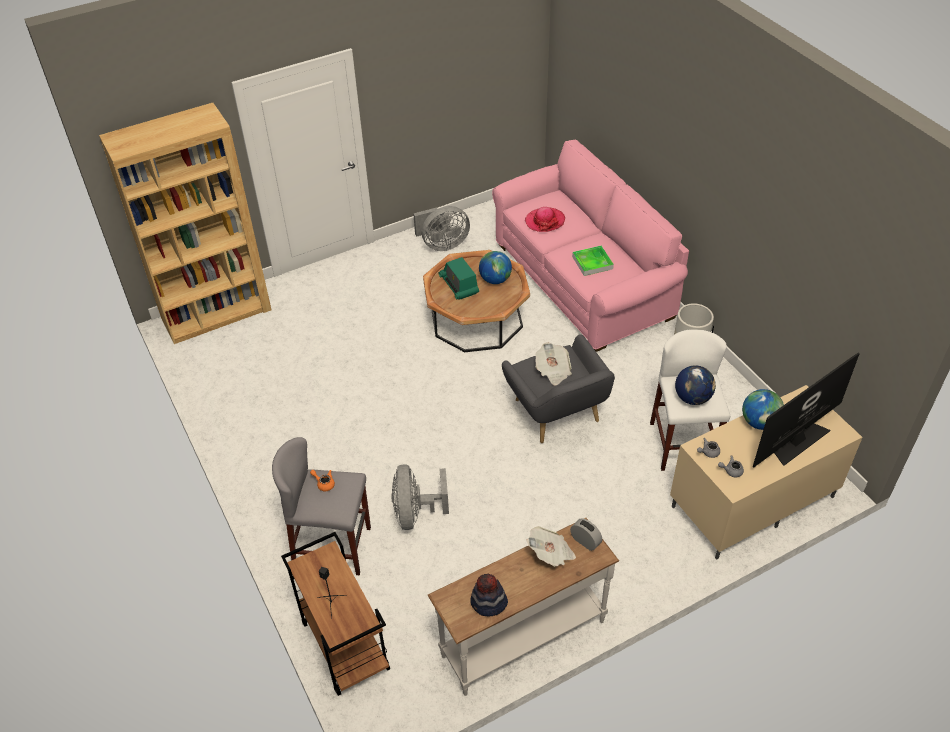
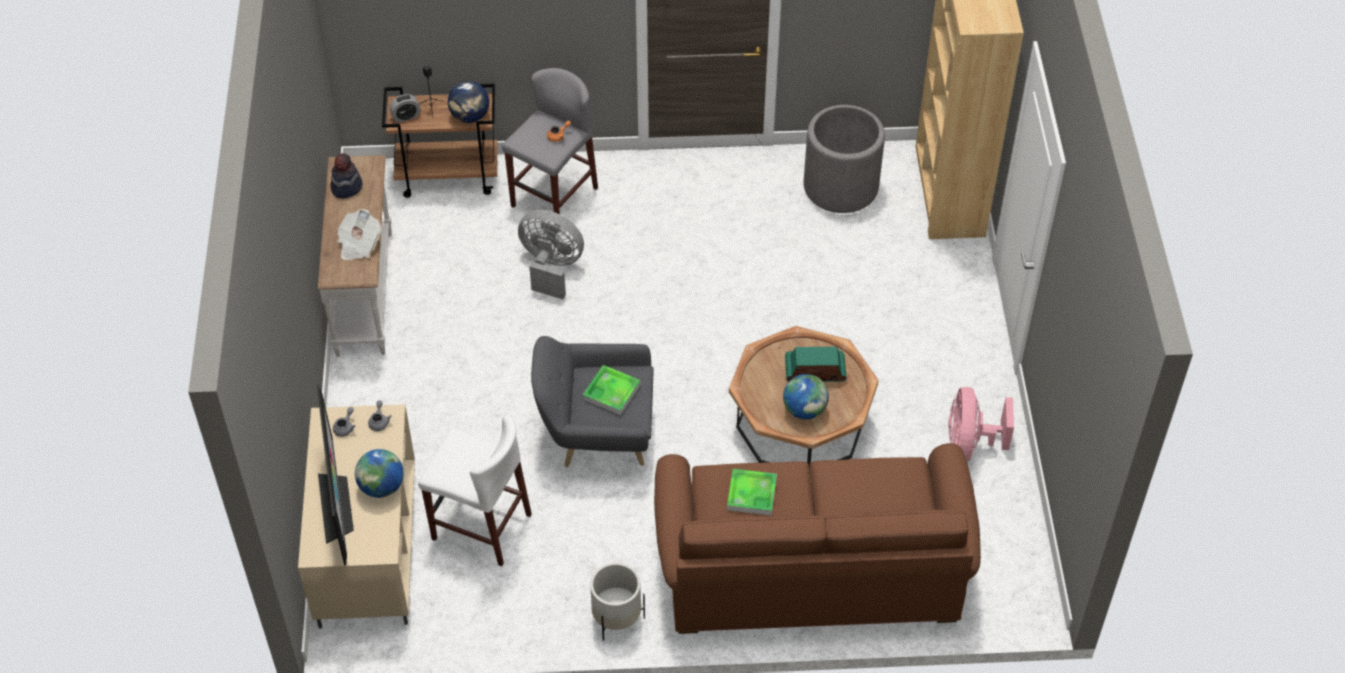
camera: 115 degrees right, 5 degrees up
(236, 370) = (841, 186): none -> grey planter
(442, 245) = (970, 444): grey fan -> pink fan
(545, 221) = (865, 483): hat -> none
(553, 371) = (611, 392): newspaper -> tray
(582, 280) = (810, 568): pink sofa -> brown sofa
(585, 541) = (352, 273): alarm clock -> alarm clock (406, 116)
(692, 398) = (460, 456): globe -> globe (470, 116)

